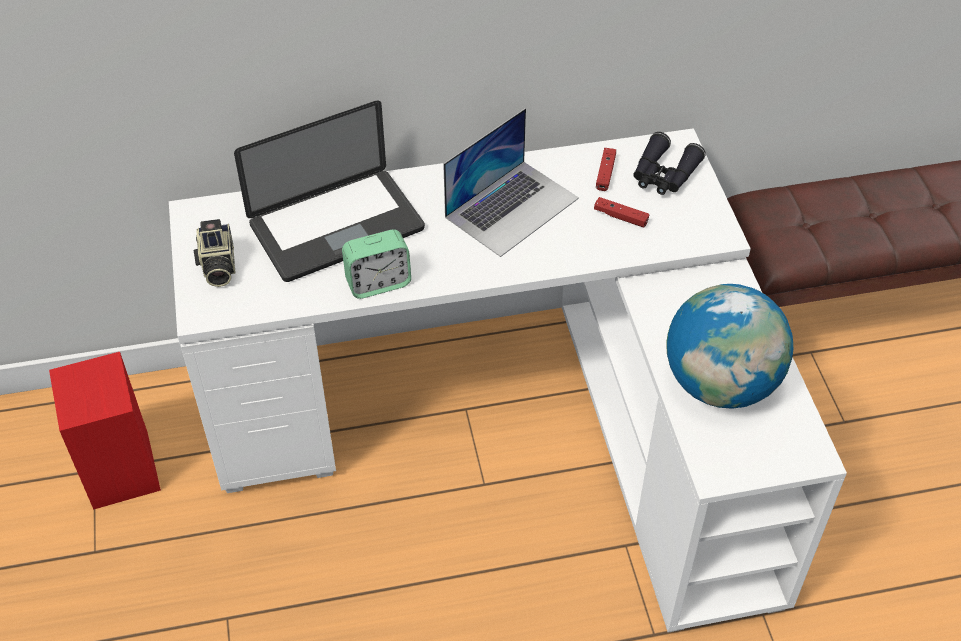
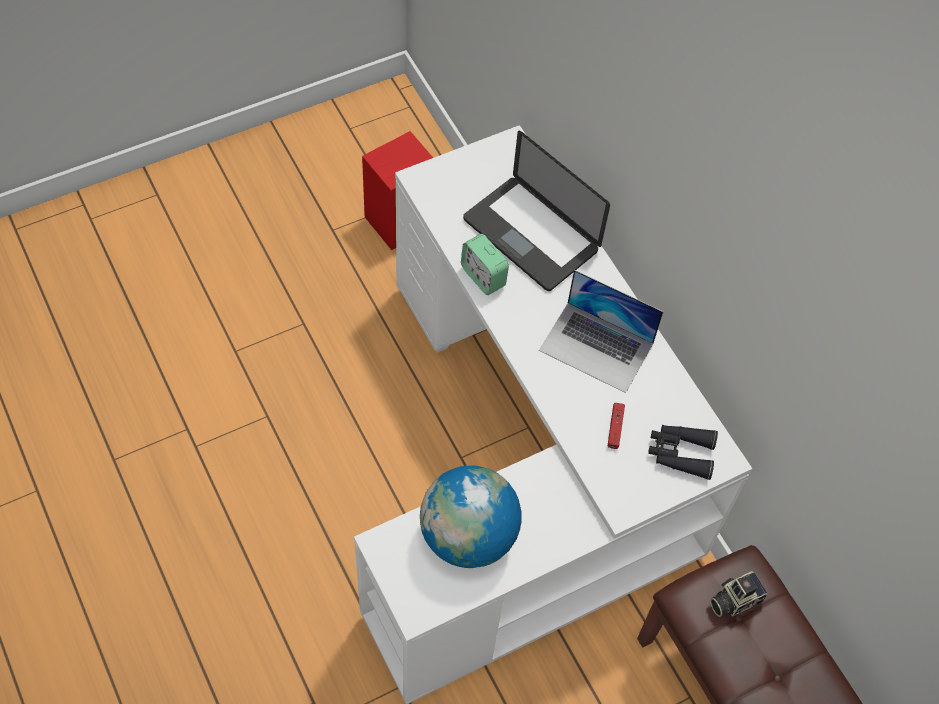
camera: 70 degrees right, 10 degrees up
(217, 266) = (465, 174): camera -> camera (733, 599)
(605, 173) = (663, 407): red game controller -> none

